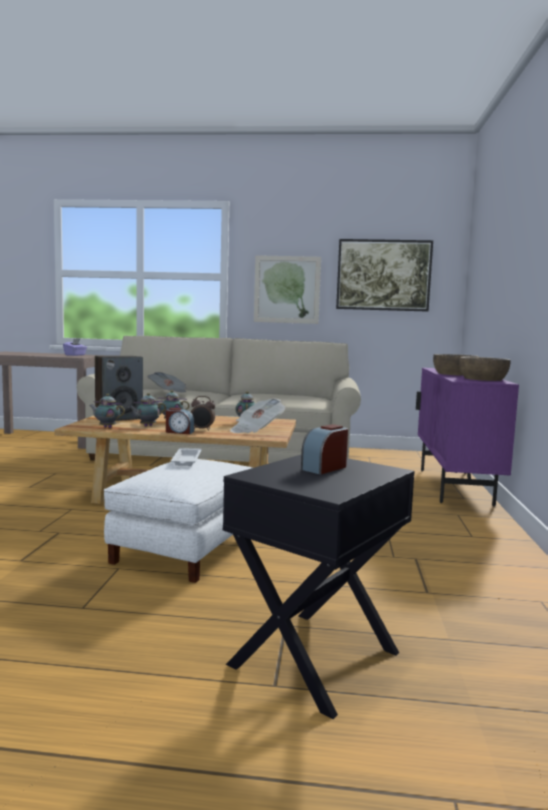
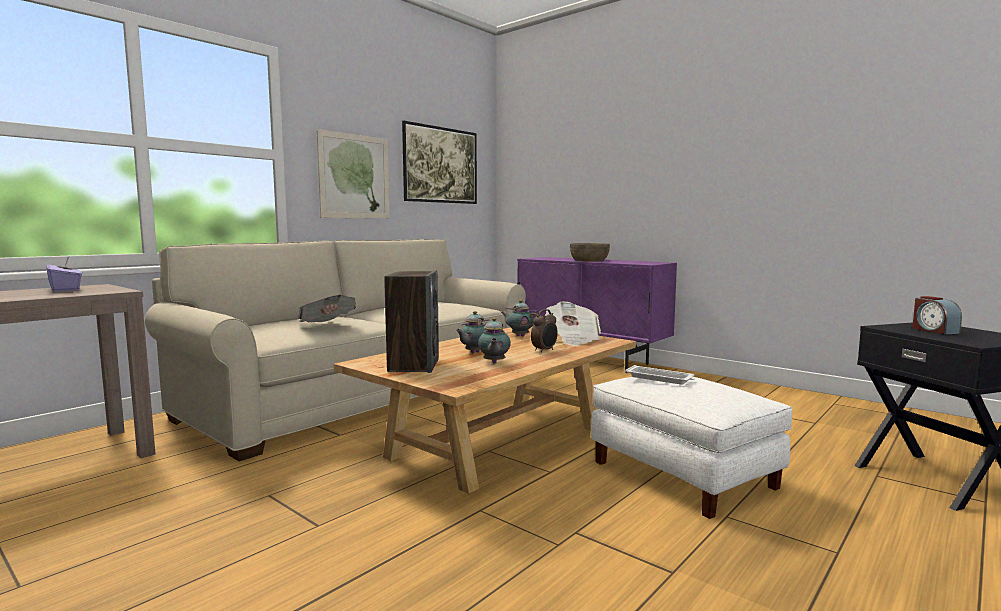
camera: 55 degrees left, 0 degrees up
(106, 427) = (479, 376): teapot -> none
(179, 432) = (550, 358): alarm clock -> none
(483, 379) = (636, 261): brown bowl -> none

